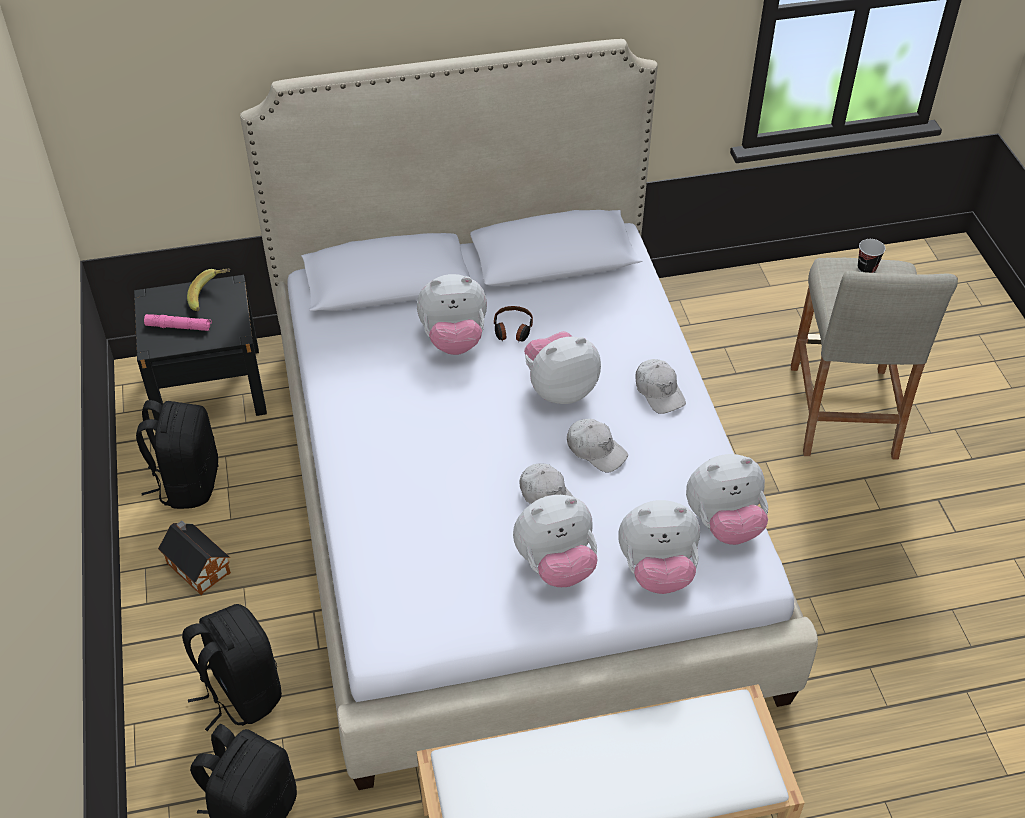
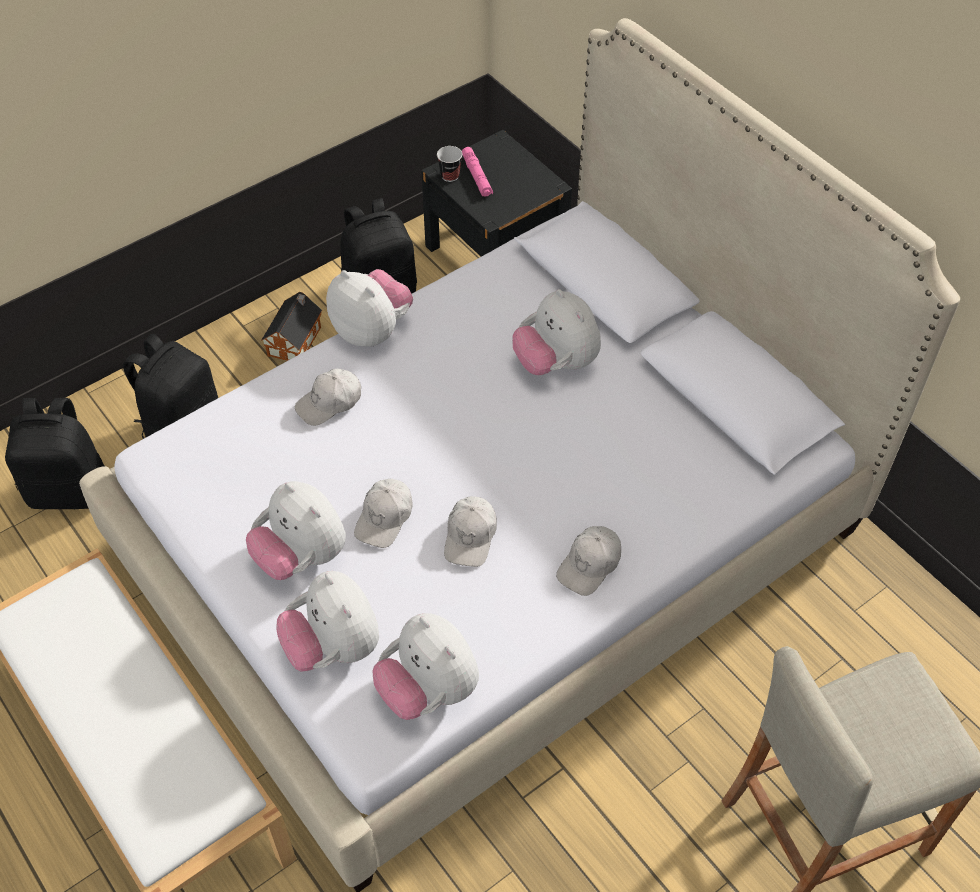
camera: 65 degrees right, 5 degrees up
(211, 296) = (528, 180): banana -> none
(403, 494) = (329, 402): none -> white cap
(512, 330) = (601, 404): headphones -> none
(559, 389) = (540, 475): plush toy -> plush toy (372, 330)
(866, 268) = (926, 712): cup -> cup (450, 176)

